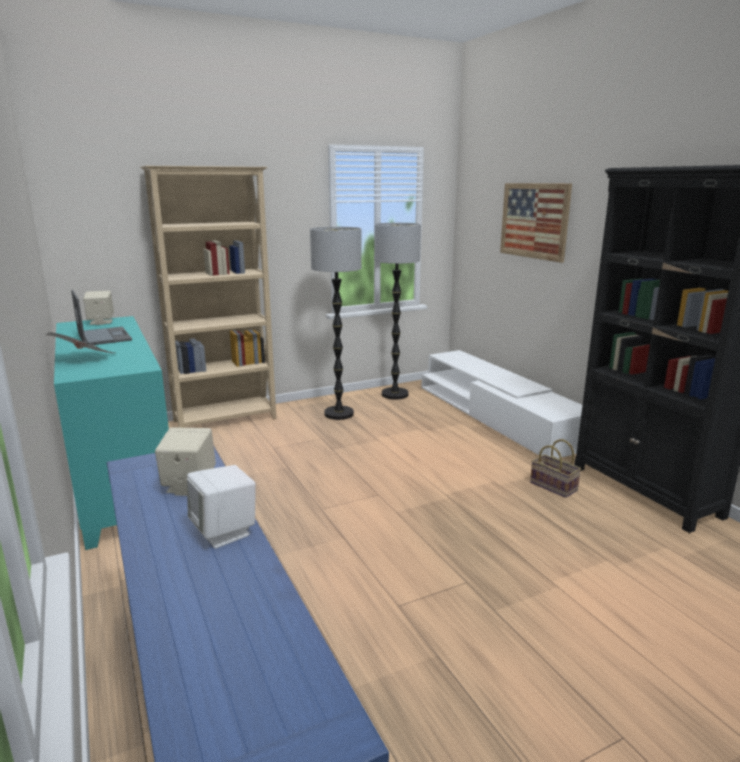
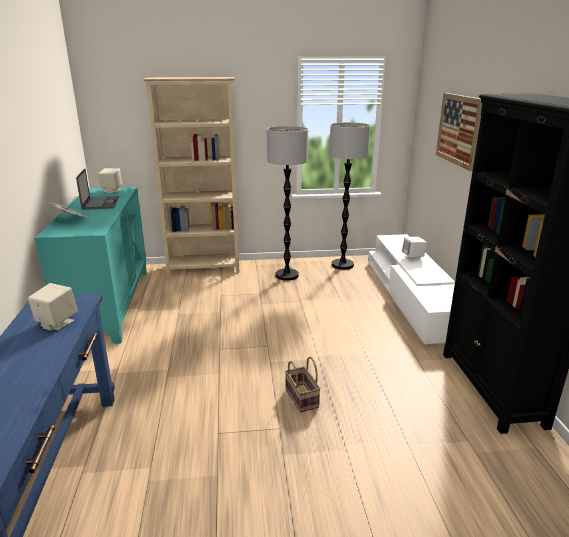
camera: 20 degrees right, 5 degrees up
(225, 532) = (43, 360): white speaker -> white speaker (413, 258)
(555, 486) = (412, 367): basket -> basket (303, 398)

